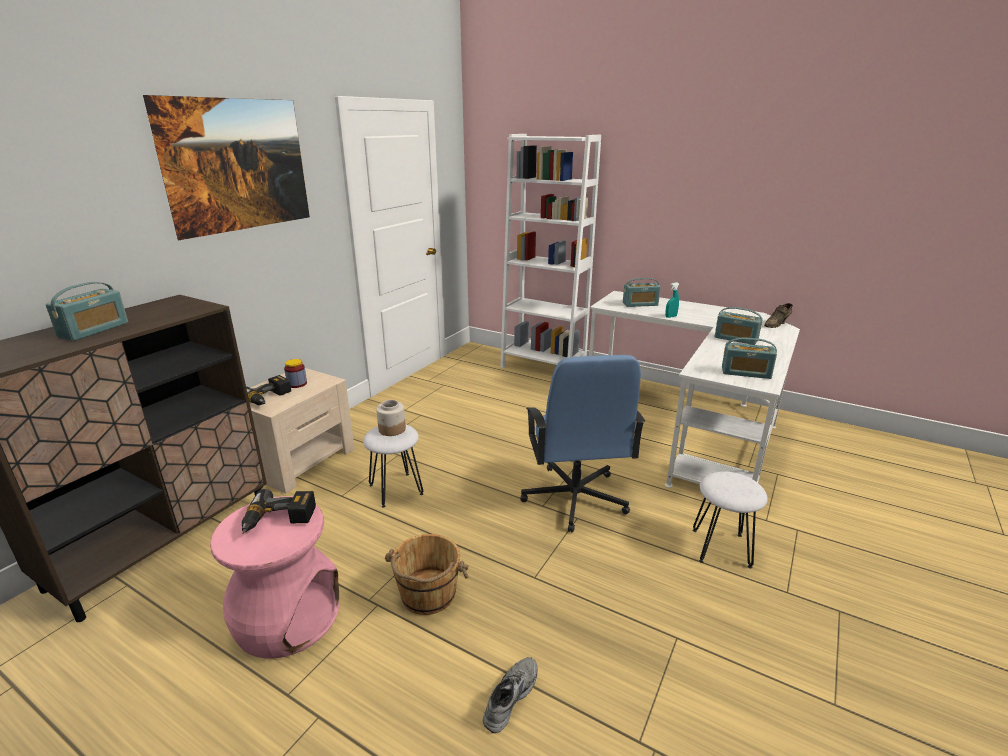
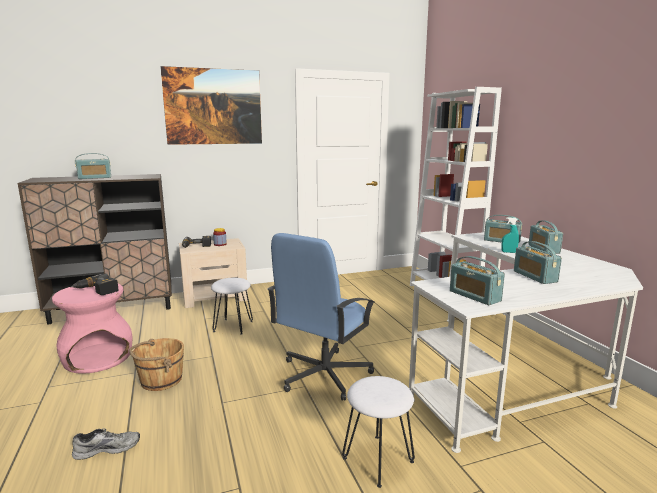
camera: 40 degrees right, 10 degrees down
(392, 429) = (234, 280): jar -> none
(683, 306) = (543, 249): none -> radio
(777, 324) = (620, 278): brown shoe -> none

